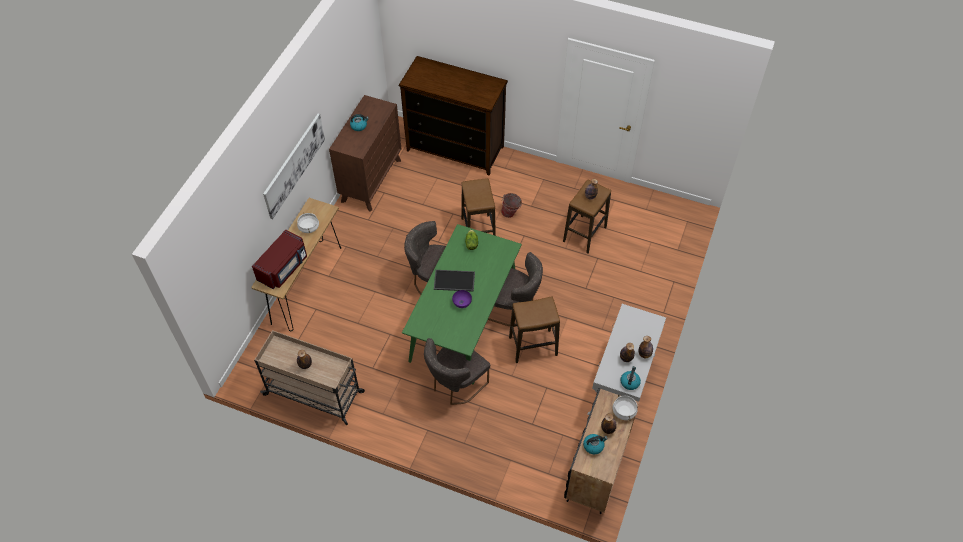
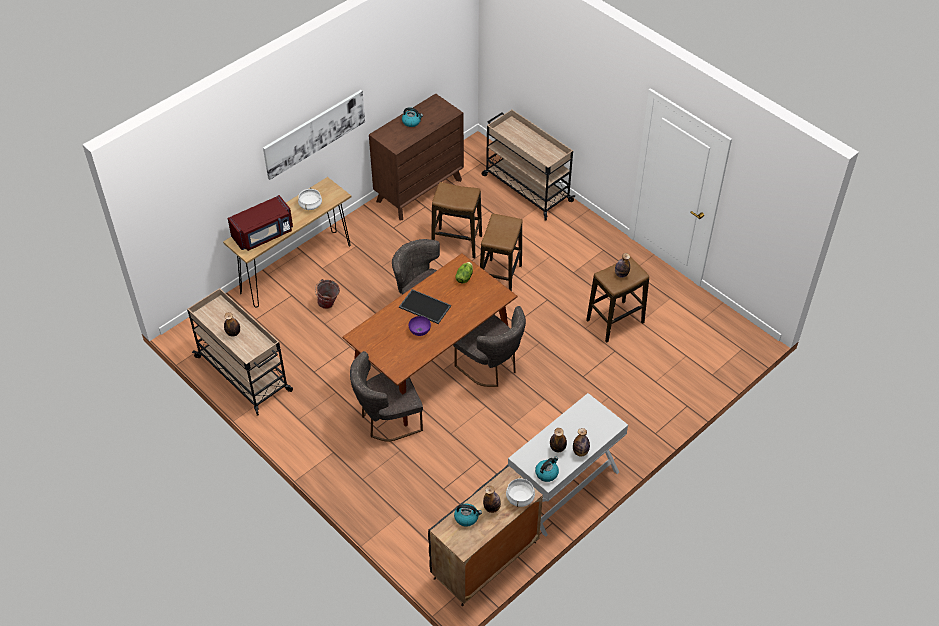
camera: 25 degrees right, 5 degrees down
(455, 148) = (526, 187): dresser -> beige cart
(464, 322) = (432, 363): green dining table -> brown dining table
(511, 213) = (546, 273): bucket -> bucket (329, 305)
(533, 346) = (490, 413): stool -> stool (457, 243)

